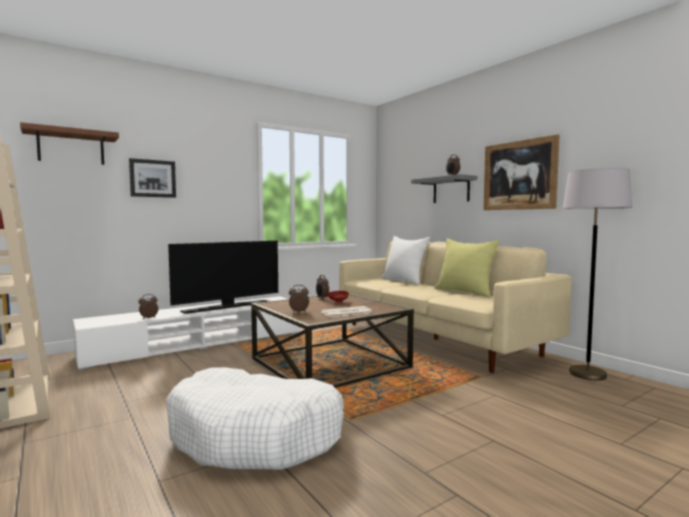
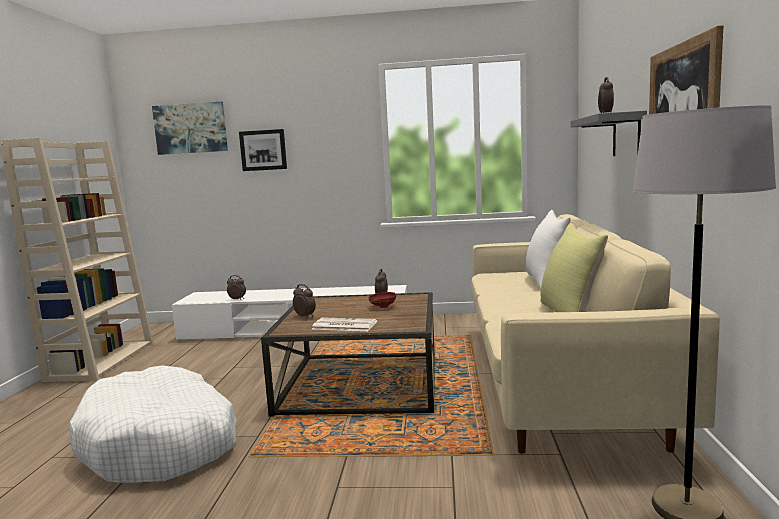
camera: 40 degrees right, 5 degrees up
(71, 148) = (191, 128): brown shelf -> picture
(228, 307) = (324, 294): television -> none

